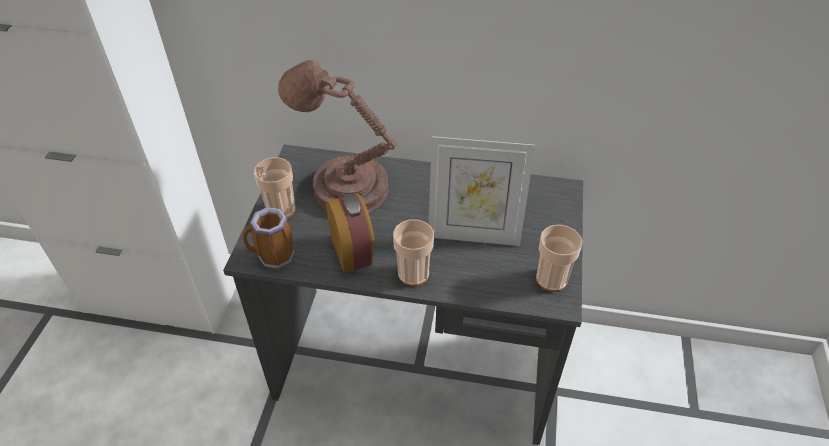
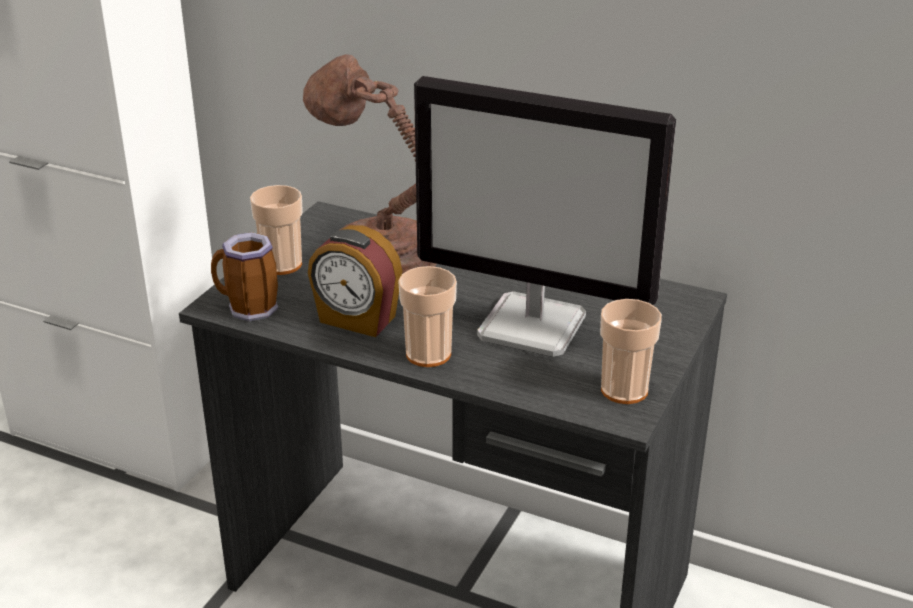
camera: 15 degrees right, 15 degrees down
(353, 252) = (356, 320): alarm clock -> alarm clock turned 120 degrees clockwise
(474, 234) = (534, 326): picture frame -> monitor

